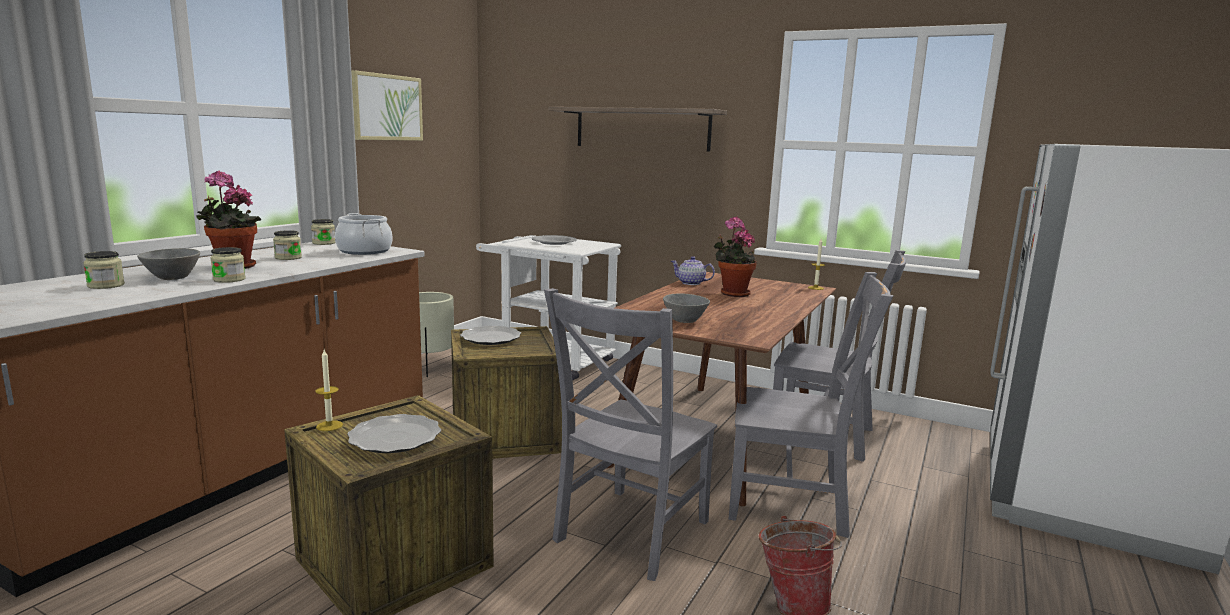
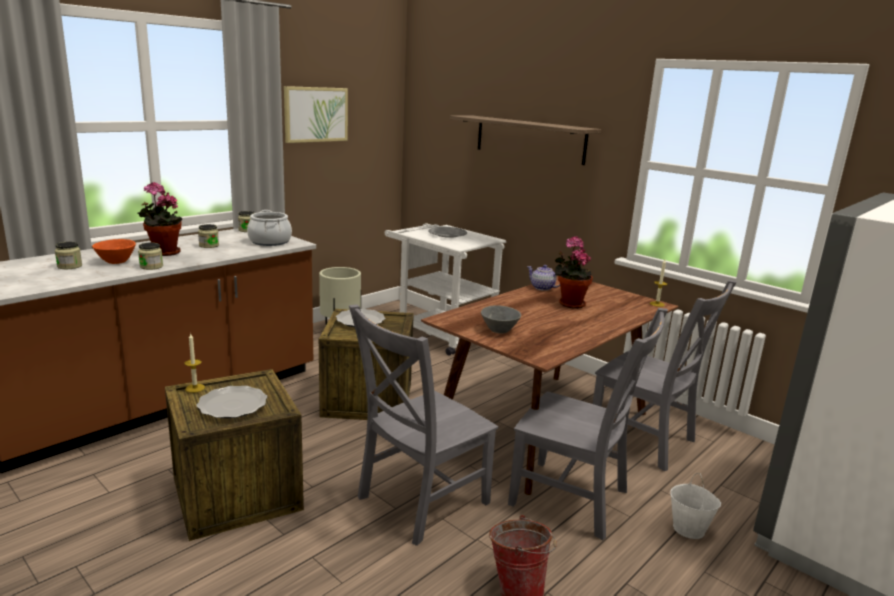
camera: 15 degrees right, 5 degrees up
(170, 278) = (115, 261): grey bowl -> orange bowl
(922, 512) = (689, 529): none -> white bucket

